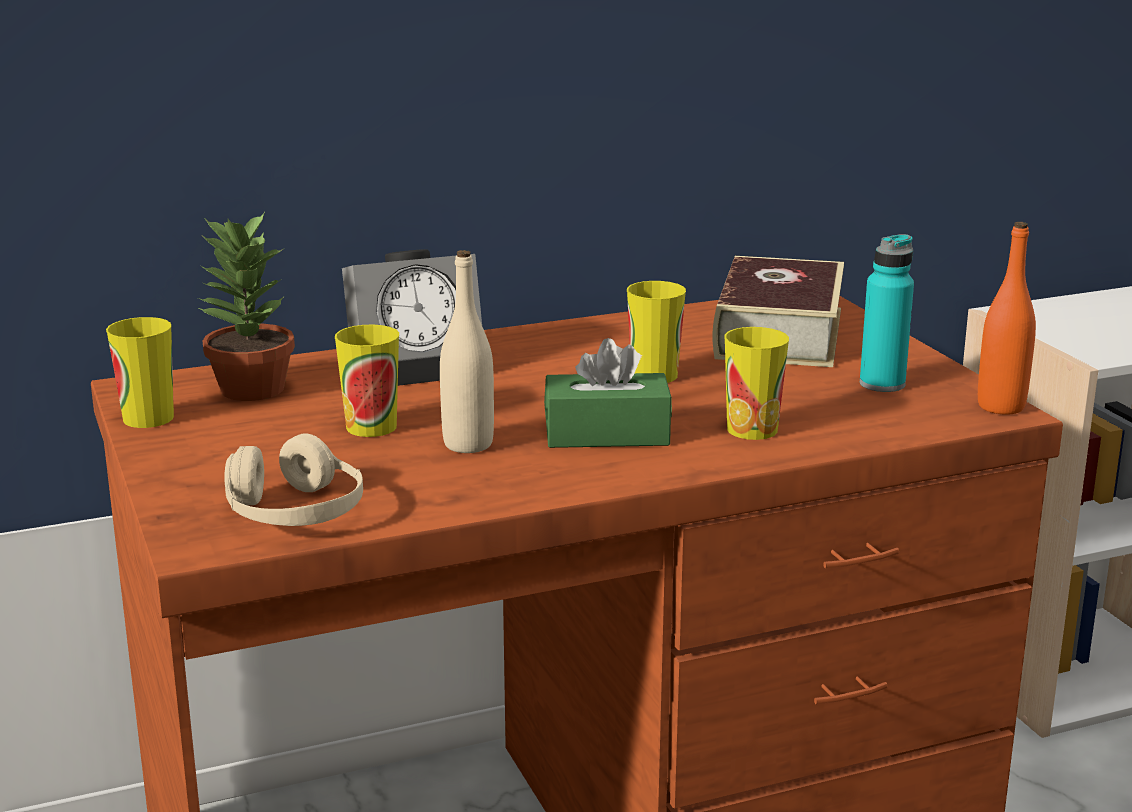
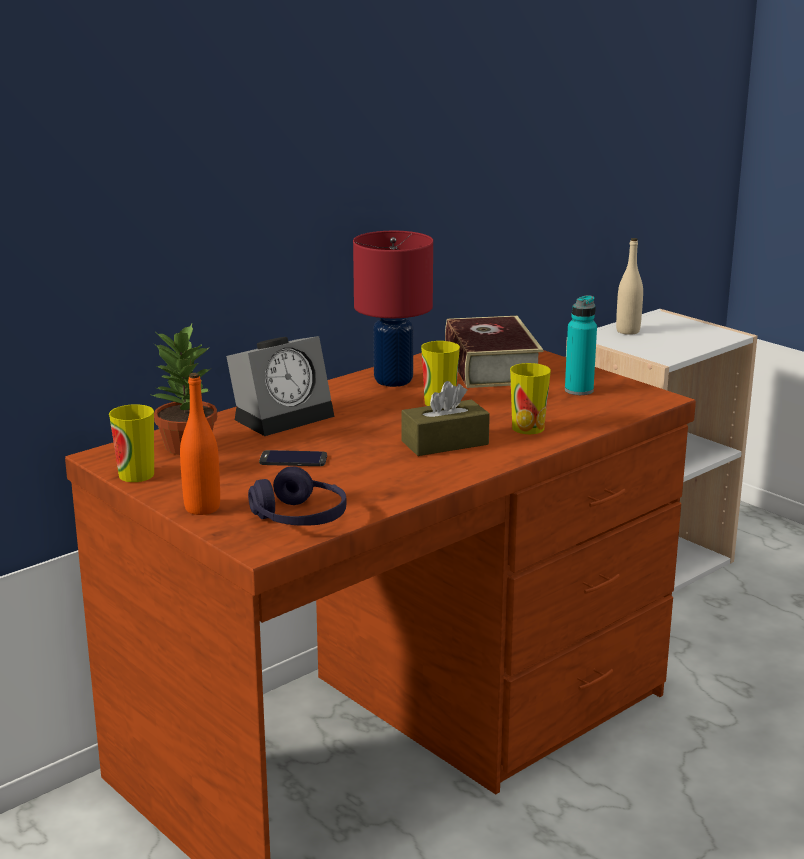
camera: 20 degrees left, 0 degrees up
(295, 512) = (299, 518): beige headphones -> purple headphones
(371, 427) = (293, 459): cup -> phone
(468, 444) = (366, 461): beige bottle -> beige bottle (628, 331)
(607, 434) = (445, 443): green tissue box -> brown tissue box
(615, 336) = (391, 381): none -> red table lamp
(1001, 406) = (656, 395): orange bottle -> orange bottle (202, 508)

